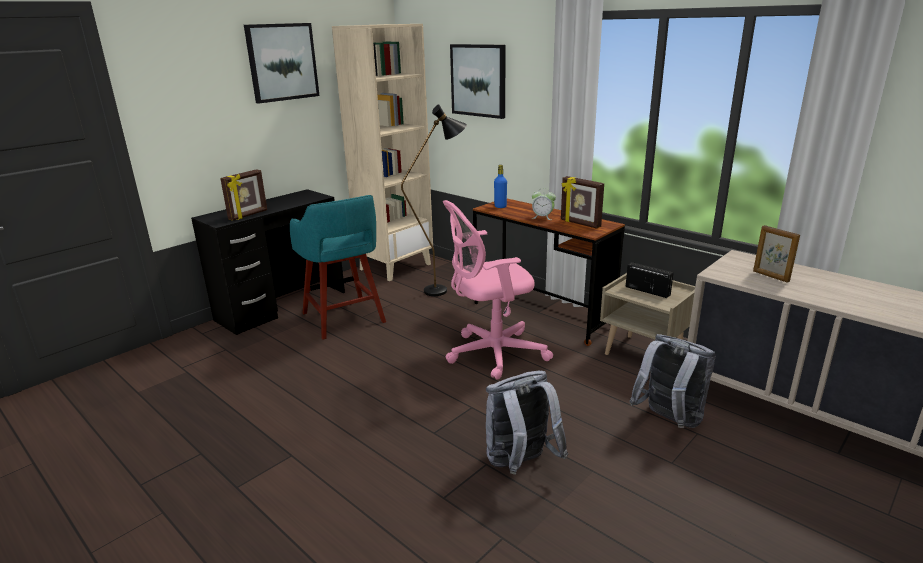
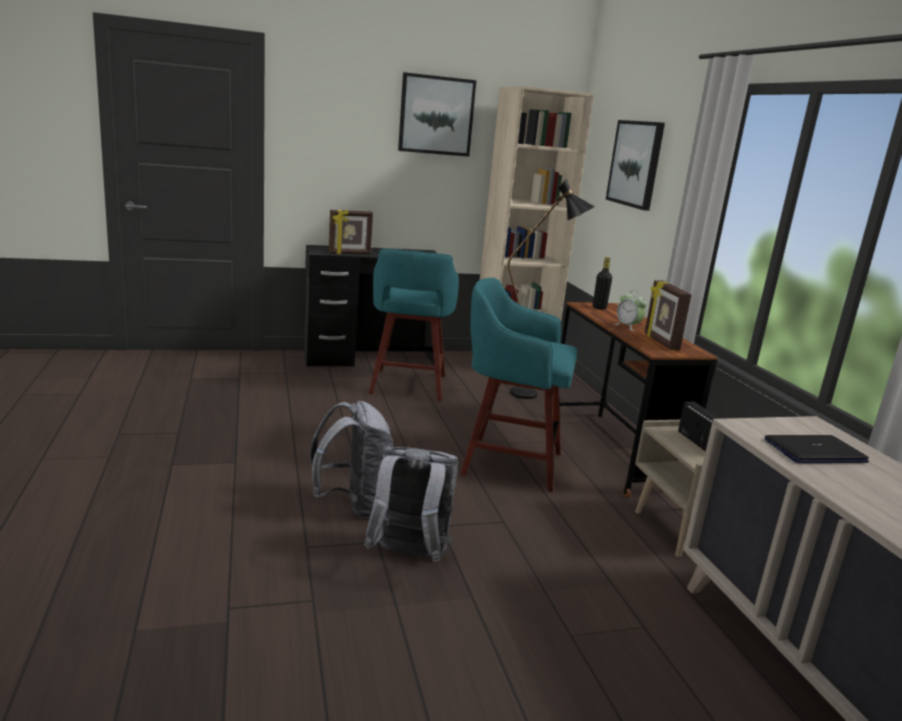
camera: 30 degrees right, 5 degrees down
(492, 353) = (508, 462): pink office chair -> turquoise stool
(500, 206) = (599, 307): blue bottle -> black bottle
(668, 421) = (624, 599): grey backpack -> grey backpack (352, 504)
(770, 276) = (814, 451): picture frame -> laptop

